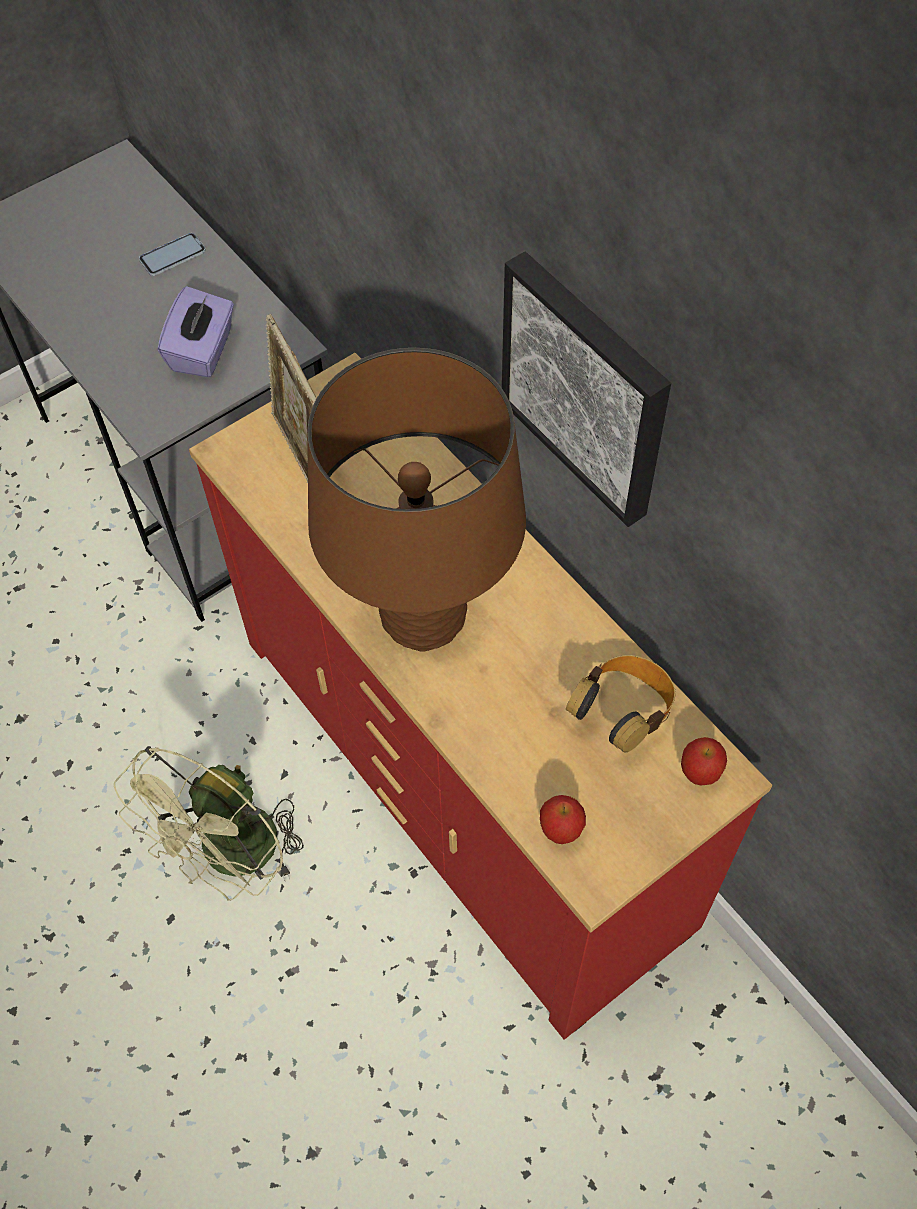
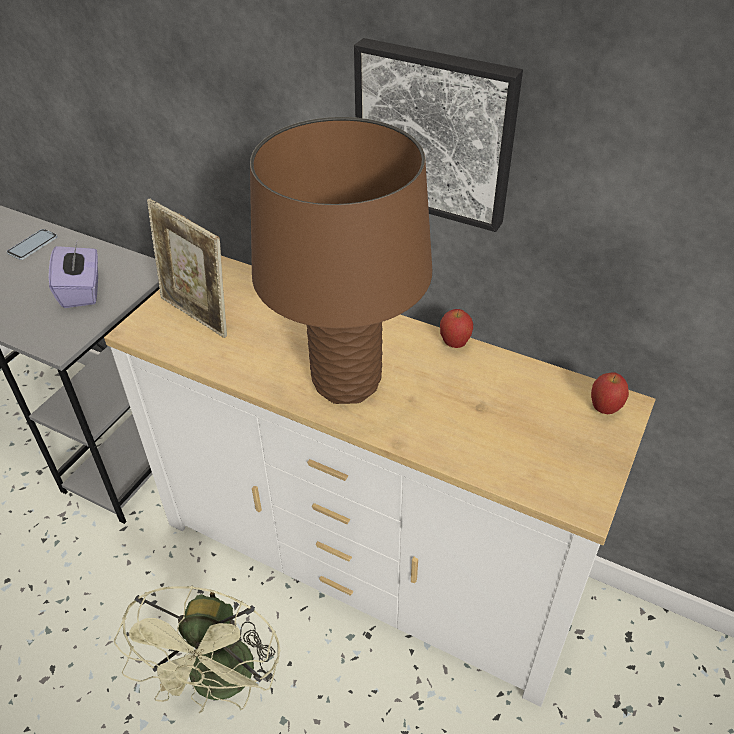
camera: 25 degrees left, 15 degrees down
(464, 777) = (370, 554): red dresser -> white dresser
(560, 831) = (537, 481): apple -> apple (454, 344)
(623, 713) = (527, 391): headphones -> none

